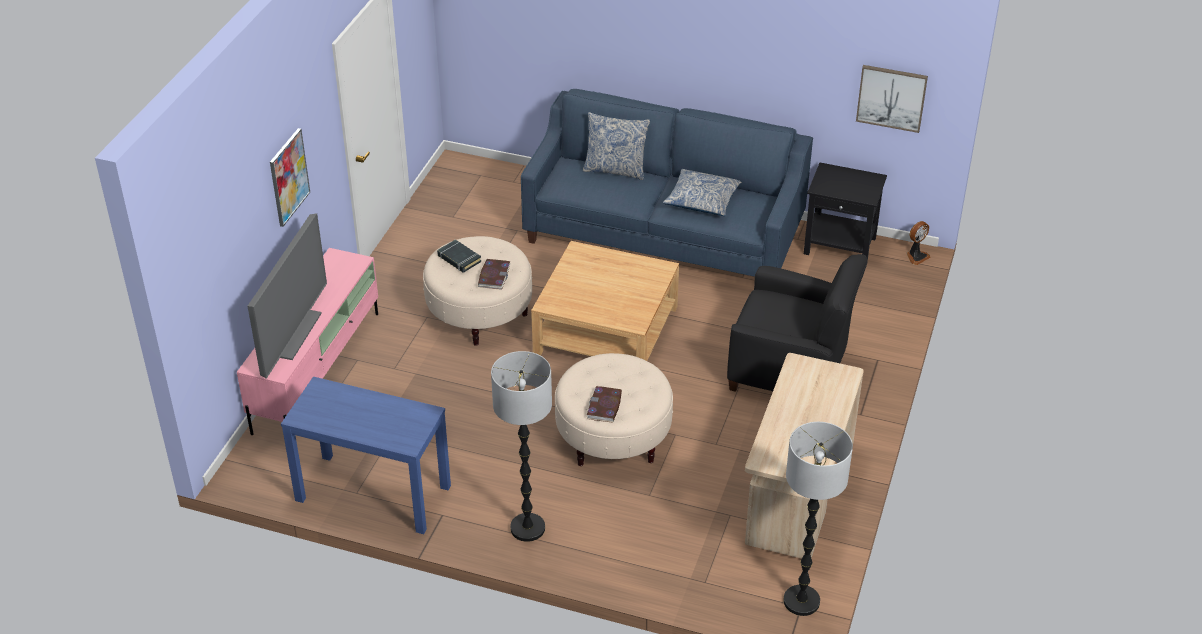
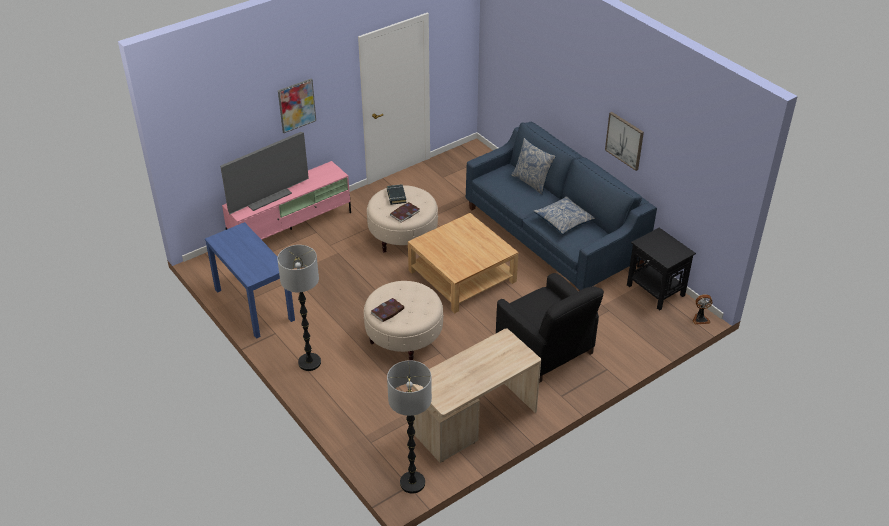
camera: 35 degrees right, 0 degrees up
(891, 97) = (704, 197): picture -> picture (625, 140)

